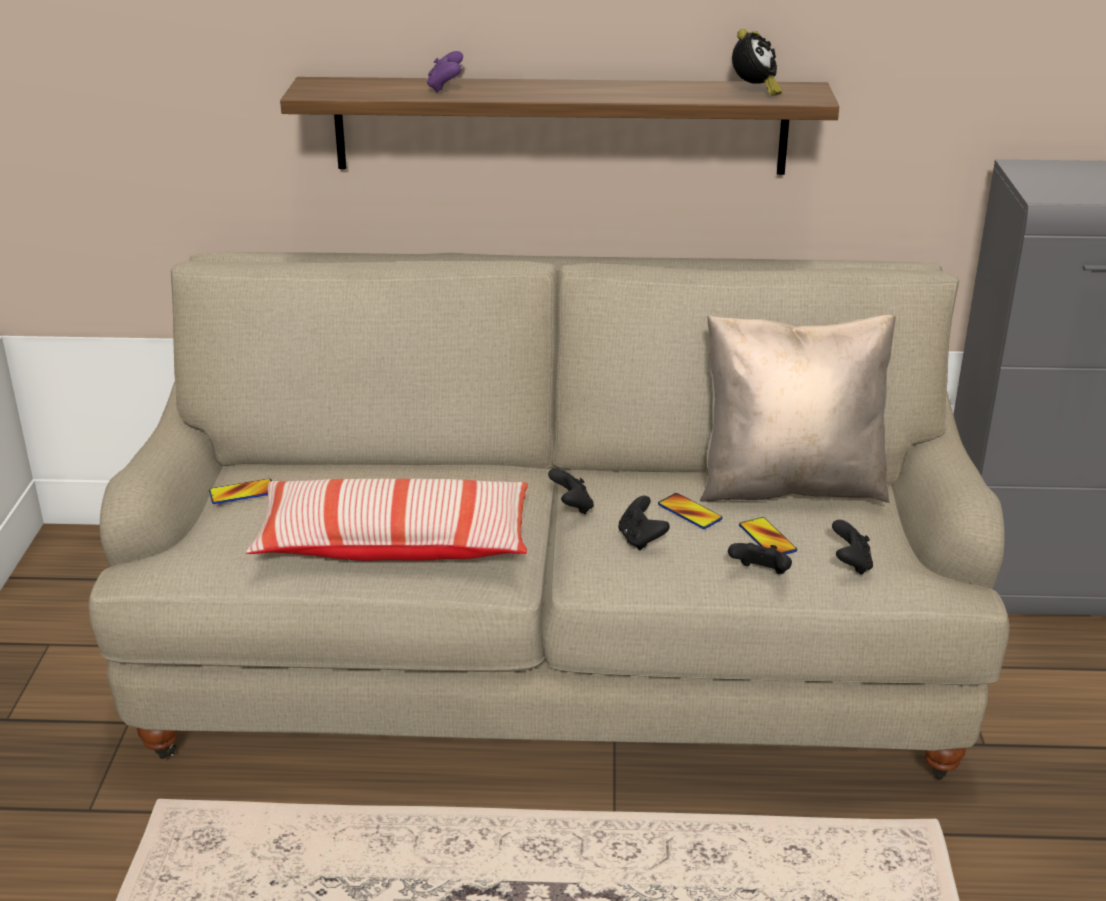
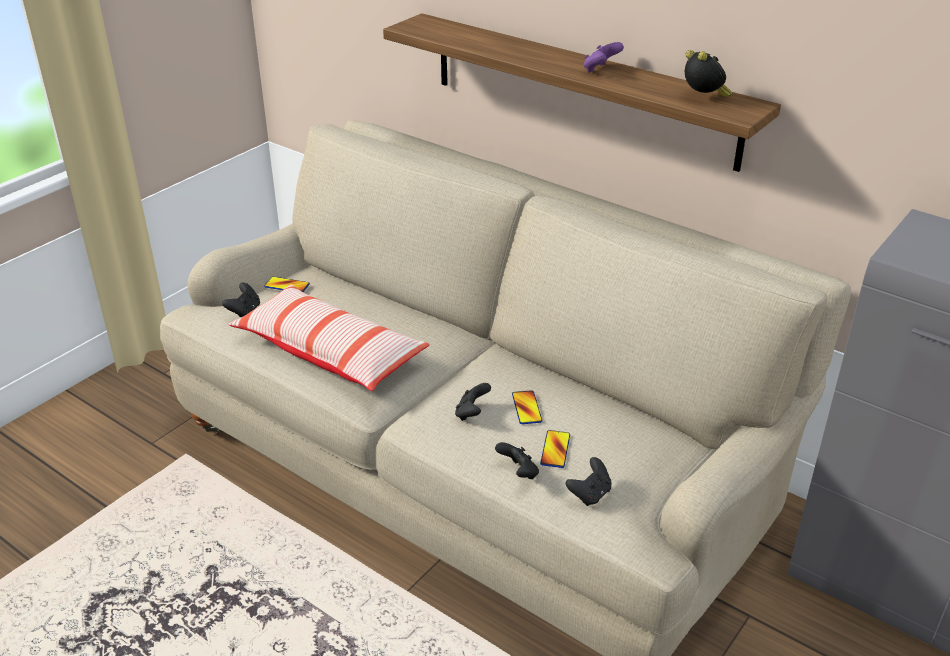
camera: 35 degrees right, 5 degrees up
(445, 88) = (493, 43): purple game controller -> purple game controller (600, 70)
(572, 507) = (459, 372): black game controller -> black game controller (244, 311)
(754, 91) = (704, 98): alarm clock -> alarm clock turned 90 degrees counterclockwise
(790, 484) = (623, 417): beige pillow -> none

